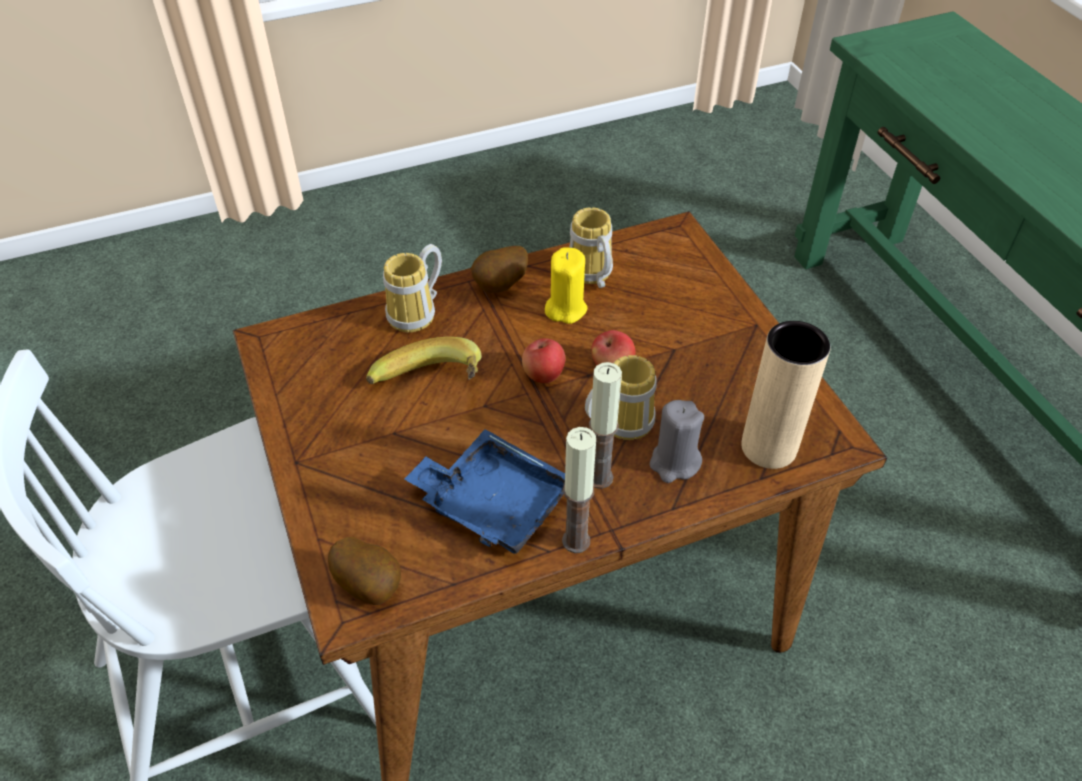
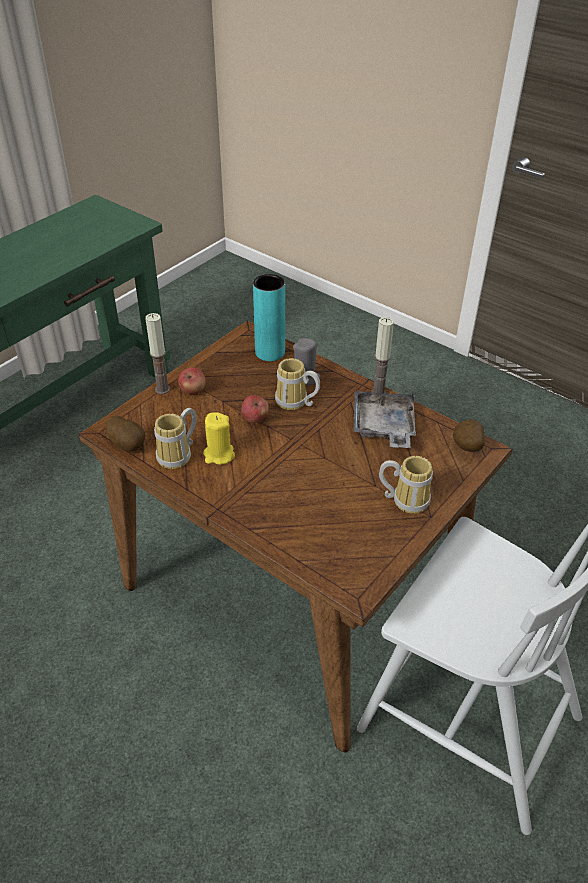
camera: 120 degrees left, 5 degrees down
(418, 314) = (273, 522): mug -> mug (405, 499)
(431, 389) = (331, 484): banana -> none
(493, 503) = (383, 427): blue tray -> grey tray
(501, 287) = (218, 492): potato -> potato (129, 445)
(543, 374) = (282, 443): apple -> apple (193, 391)
(599, 477) = (335, 398): candle -> candle (162, 389)
(768, 447) = (270, 352): beige vase -> turquoise vase

